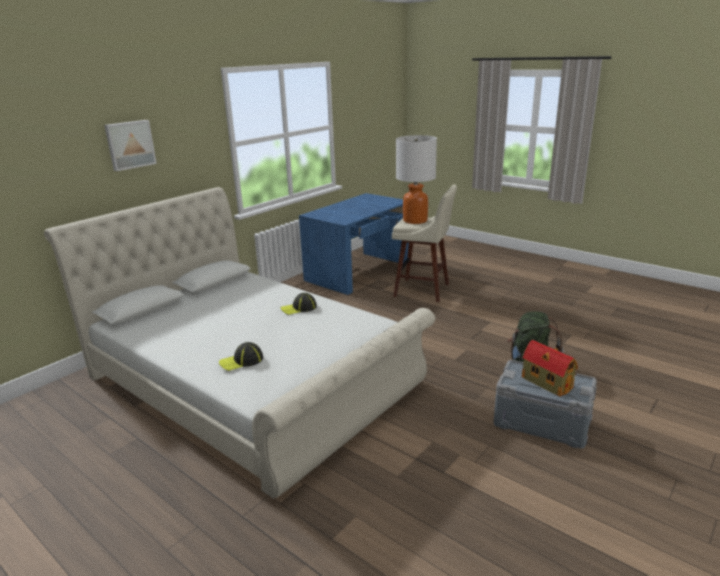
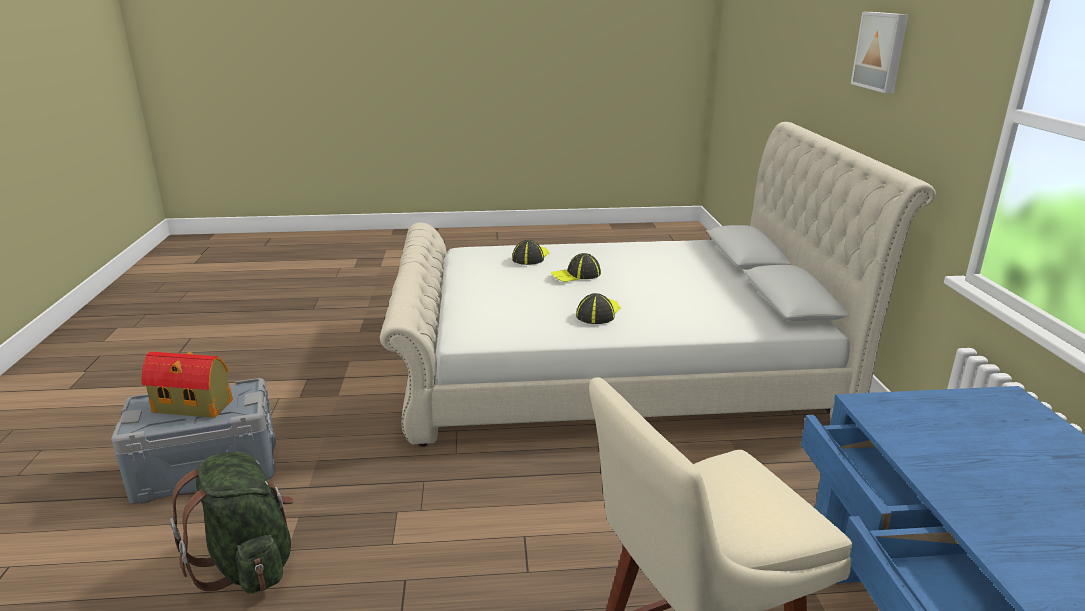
camera: 135 degrees right, 0 degrees up
(252, 334) = (576, 275): none -> cap
(415, 220) = (740, 497): table lamp -> none

